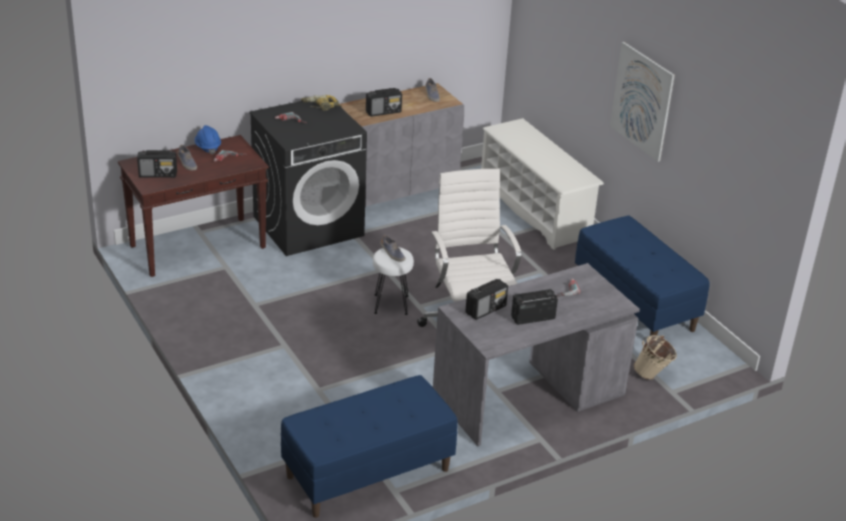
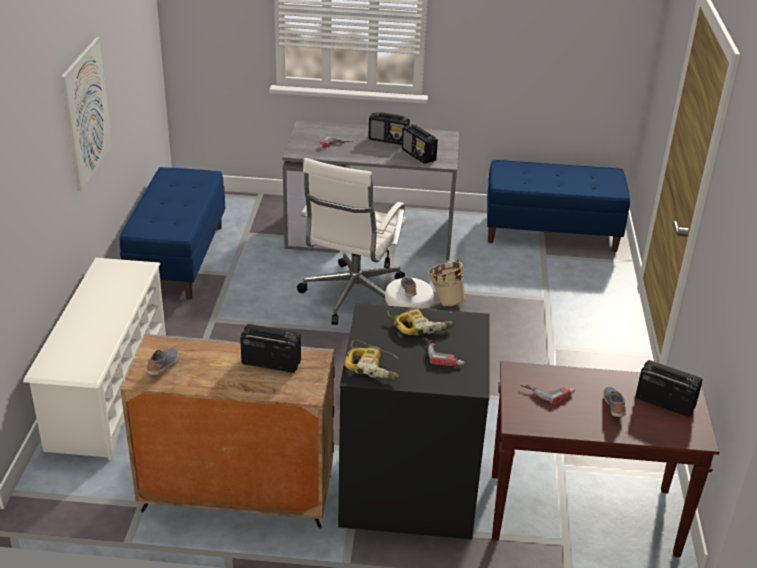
camera: 145 degrees left, 0 degrees up
(207, 147) = (567, 425): blue hard hat -> none
(317, 131) = (420, 325): none -> power drill
(486, 309) = (418, 155): radio -> radio turned 120 degrees counterclockwise
(652, 375) = (255, 210): beige bucket -> beige bucket (445, 301)

